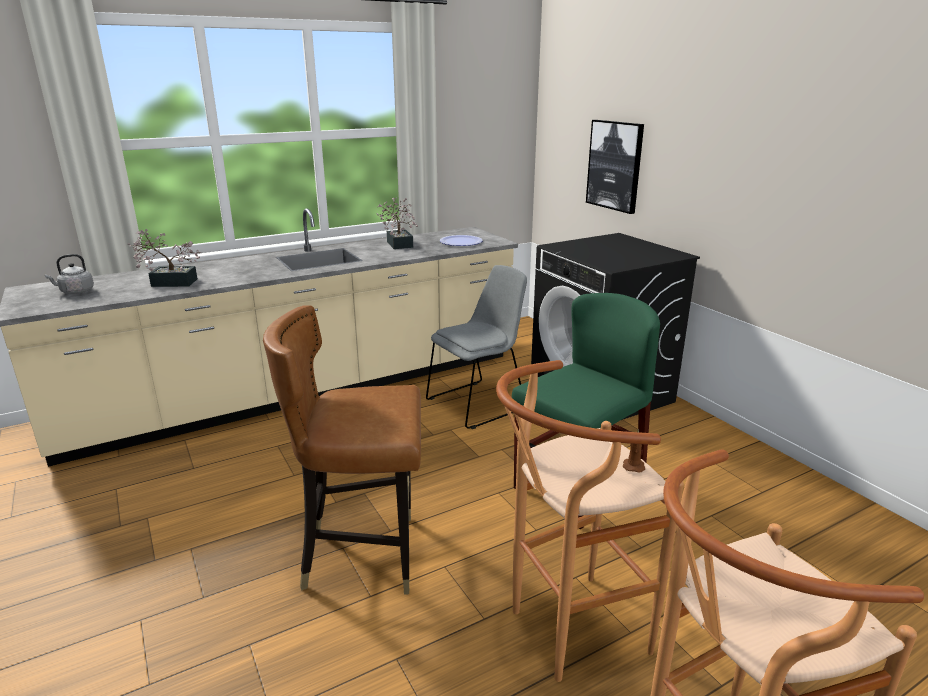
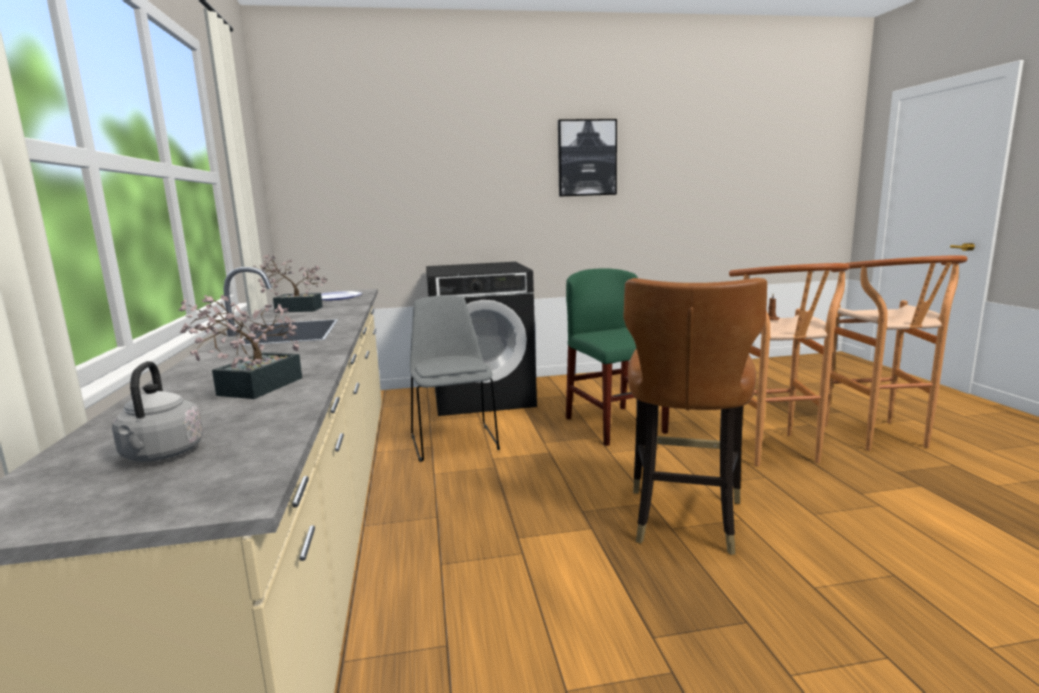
camera: 70 degrees left, 10 degrees down
(615, 165) = (401, 210): picture -> picture (587, 158)

